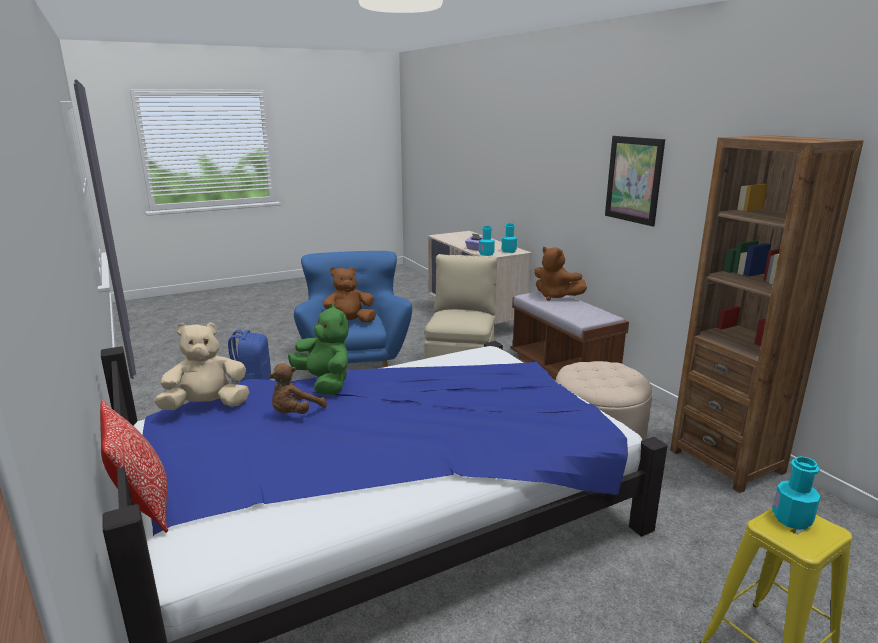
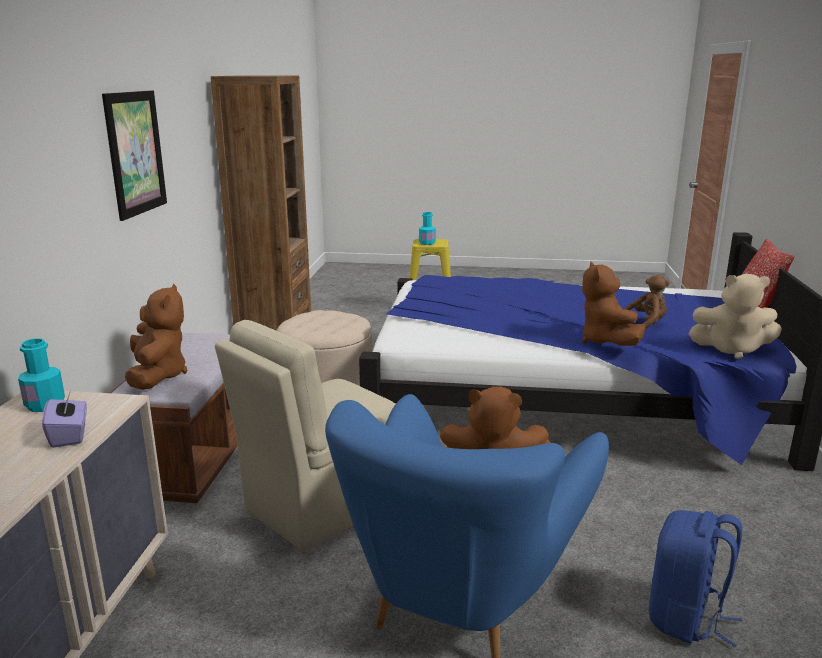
camera: 145 degrees left, 0 degrees up
(325, 383) = (606, 341): green plush toy -> brown plush toy
(486, 254) = (107, 408): turquoise bottle -> none

